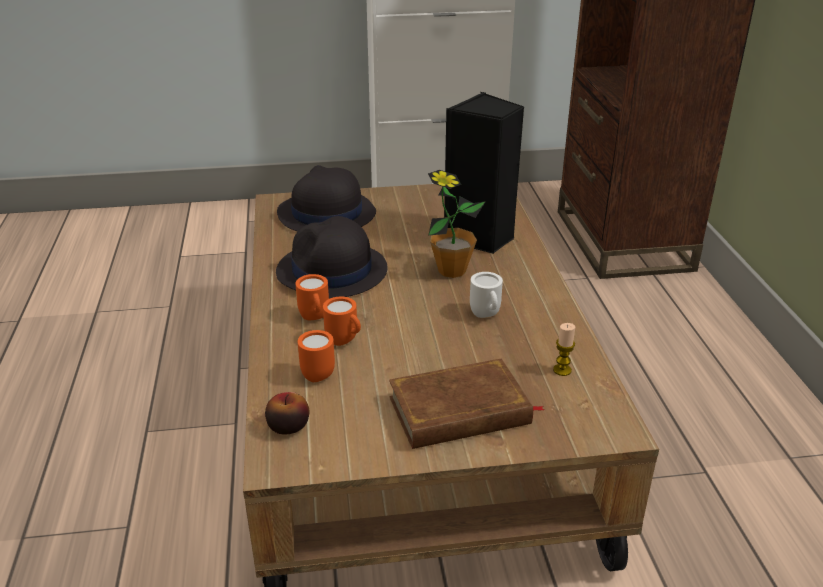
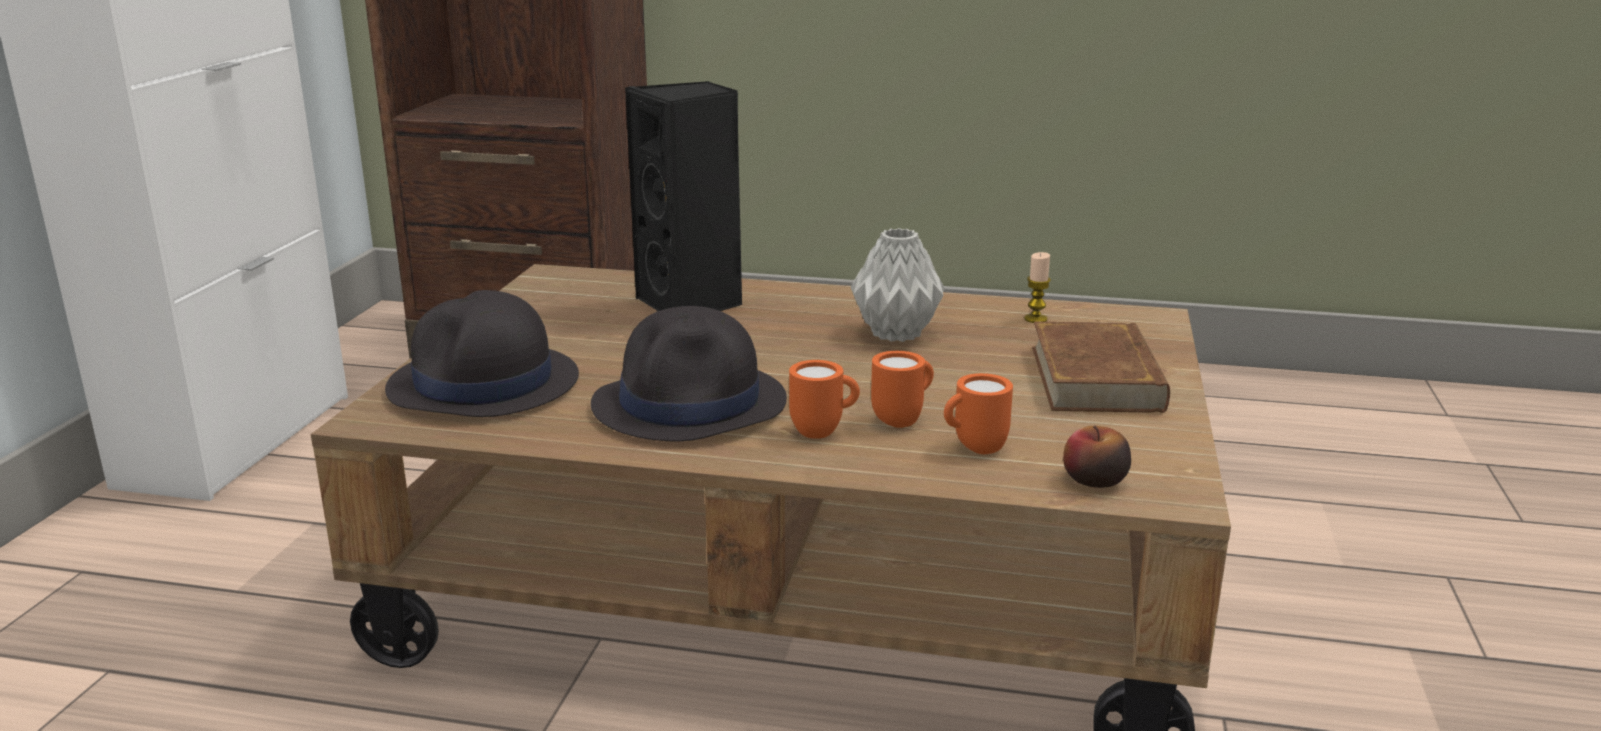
camera: 70 degrees left, 10 degrees down
(452, 271) = (764, 333): potted plant -> none
(486, 316) = (896, 333): white mug -> grey vase

